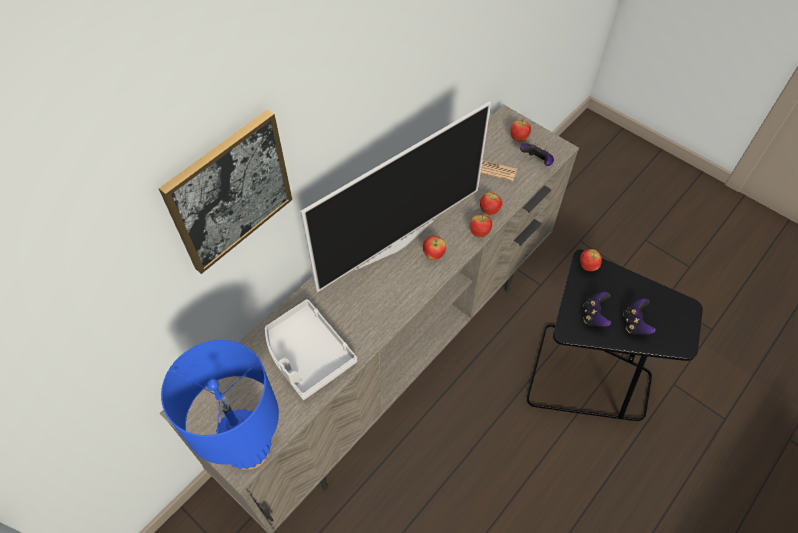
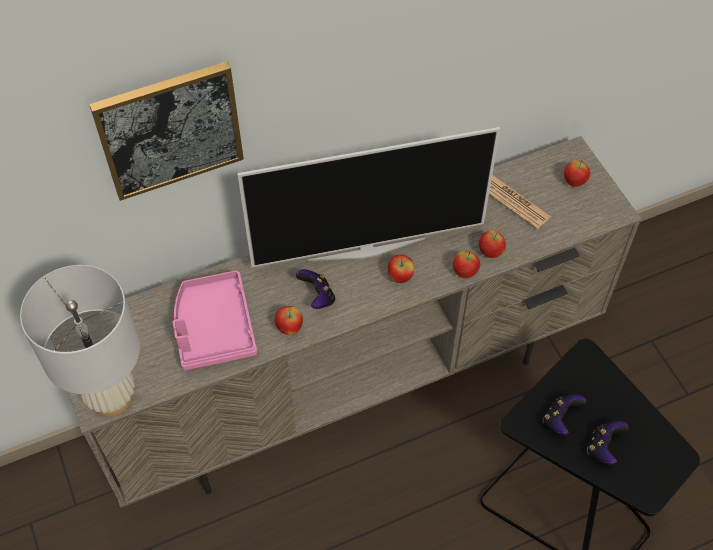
camera: 25 degrees right, 0 degrees up
(250, 449) = (111, 397): blue table lamp -> white table lamp
(307, 354) = (213, 328): grey tray -> pink tray
(537, 162) = (579, 217): game controller -> game controller (317, 297)
(587, 266) = (586, 362): apple -> apple (289, 328)

